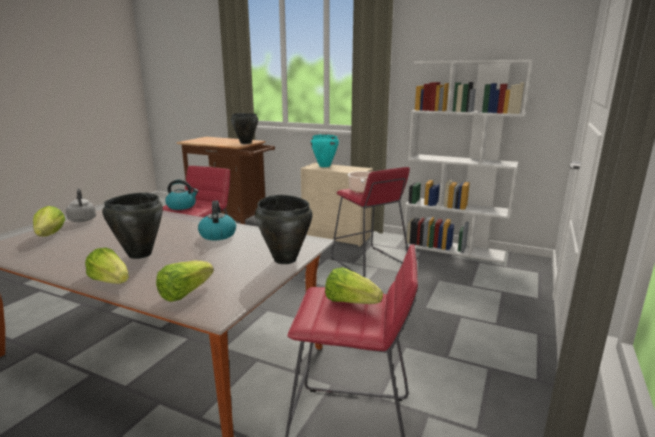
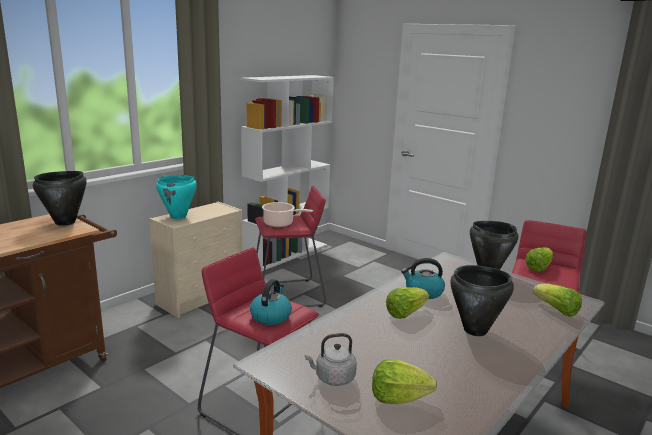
camera: 75 degrees left, 0 degrees up
(111, 281) = (542, 342): lettuce -> lettuce (405, 313)

